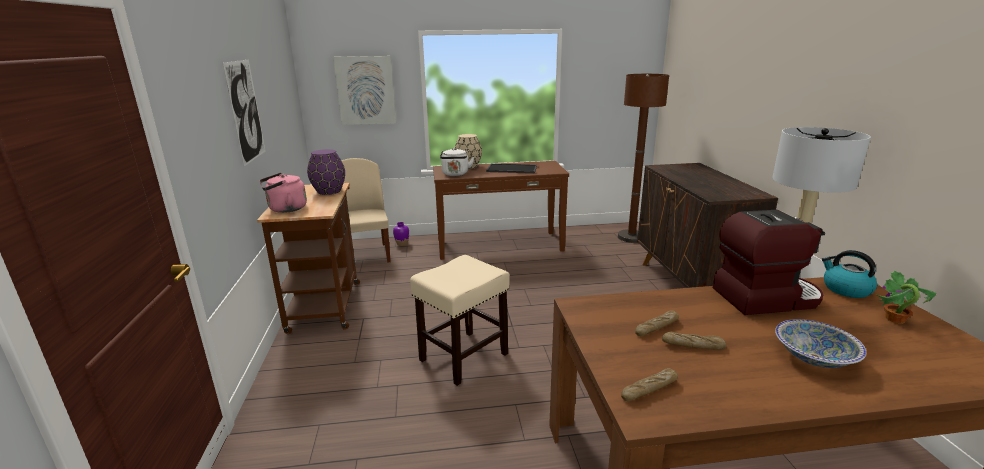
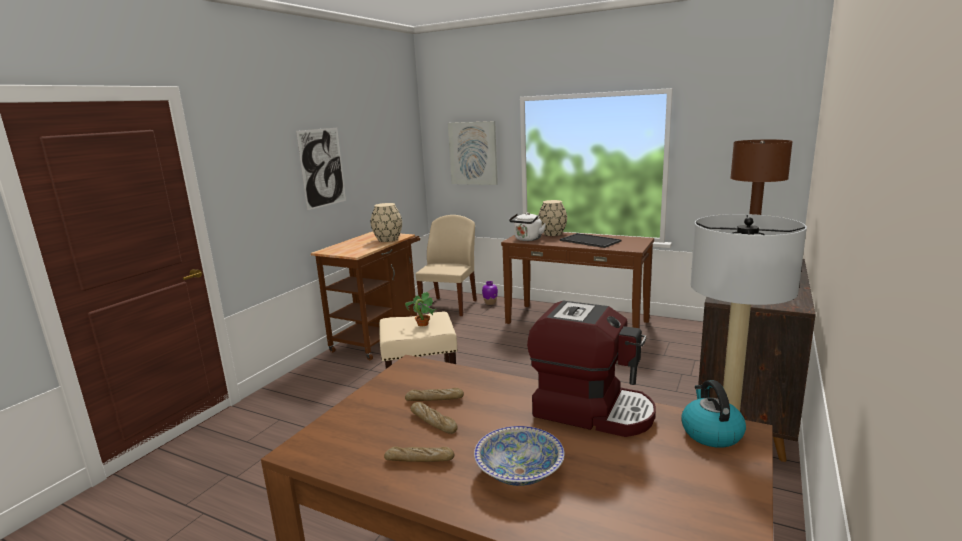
camera: 35 degrees right, 5 degrees down
(285, 209) = (338, 248): pink kettle -> none
(329, 191) = (388, 239): purple vase -> beige vase
(649, 390) = (336, 437): bread -> bread (419, 460)
(894, 319) = (700, 479): potted plant -> potted plant (422, 324)

